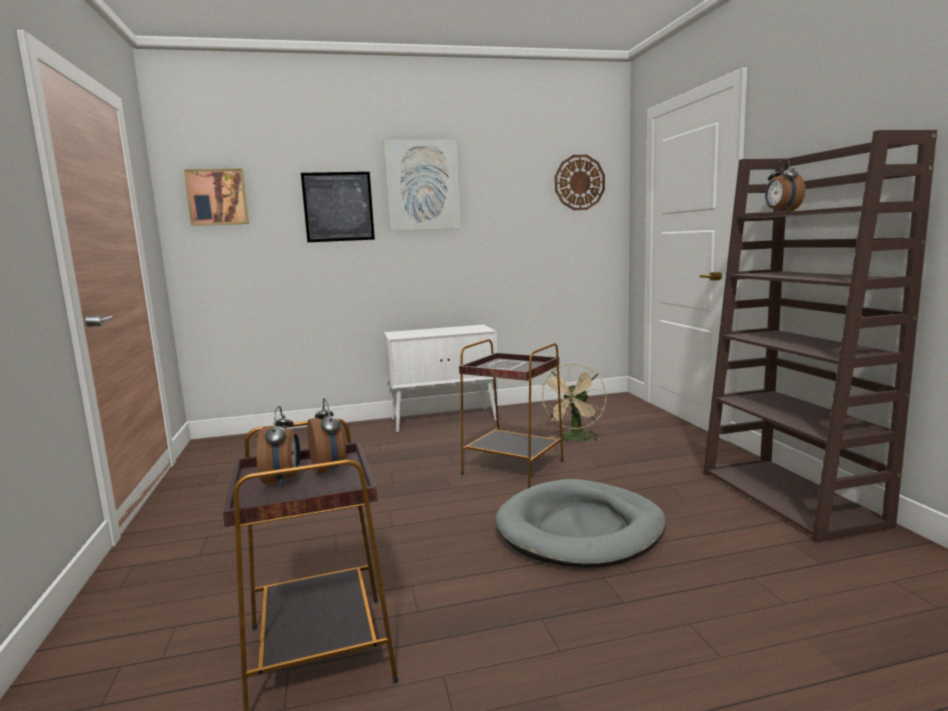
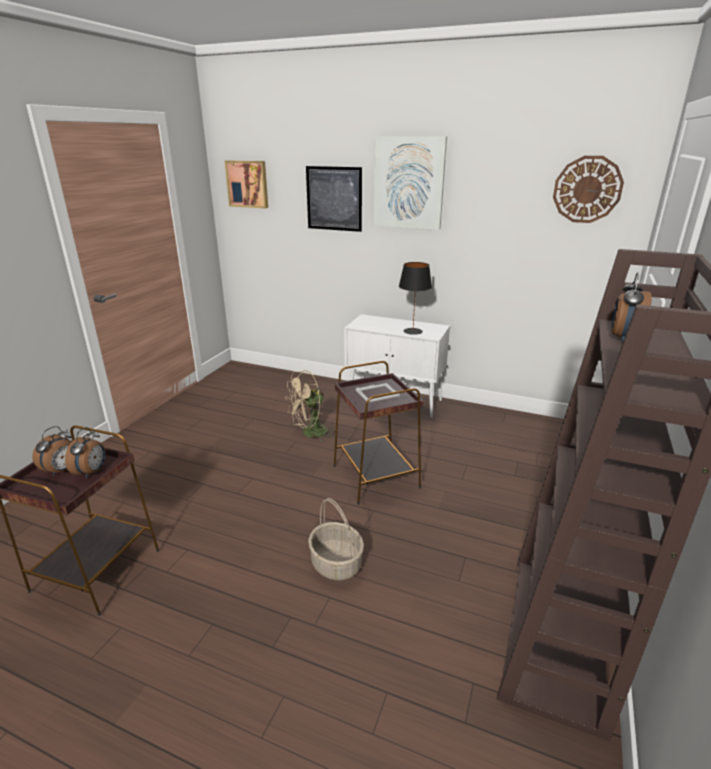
camera: 35 degrees right, 15 degrees up
(460, 331) = (412, 331): none -> black table lamp
(575, 439) = (465, 467): beige fan -> beige fan (310, 433)
(580, 529) = (337, 564): grey dog bed -> basket

